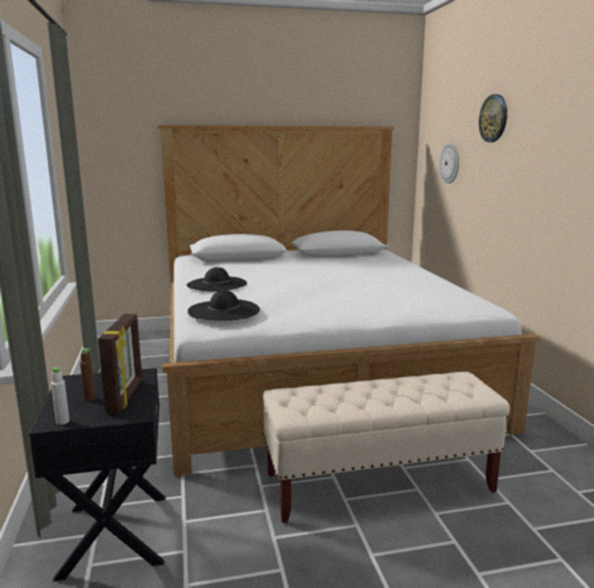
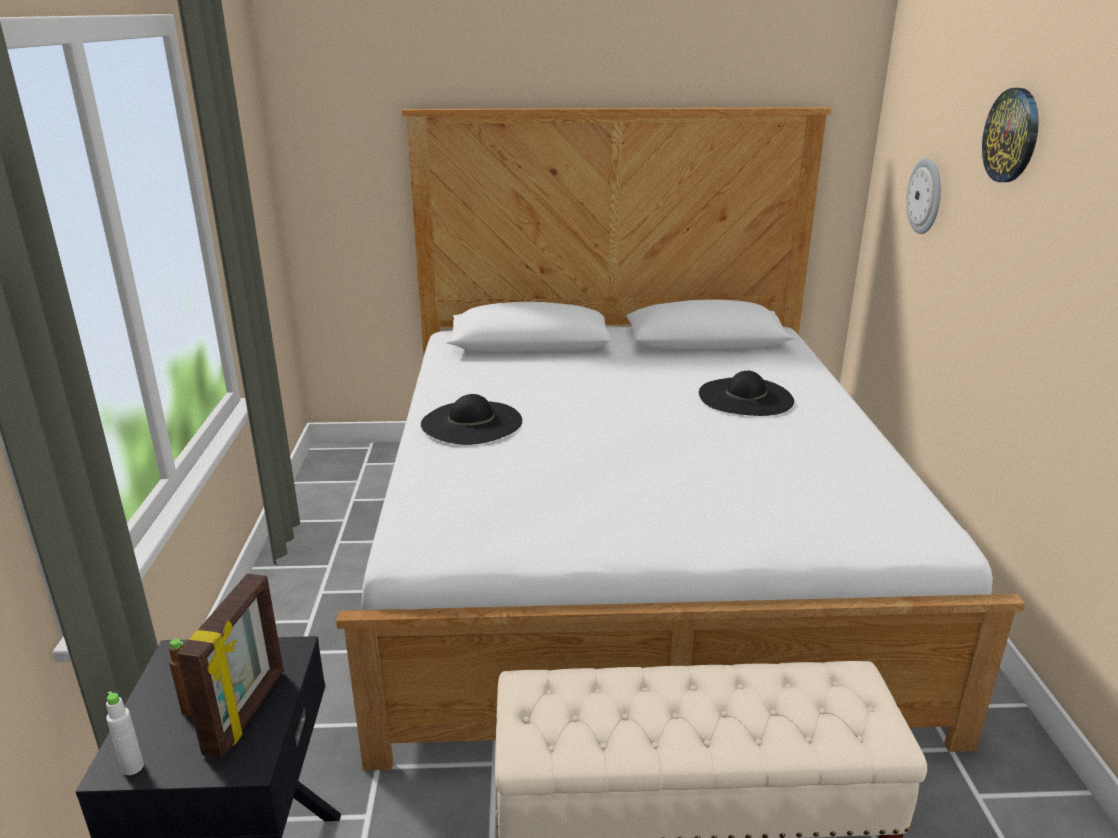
camera: 10 degrees right, 10 degrees up
(224, 310) = (458, 505): black hat -> black hat (745, 397)

